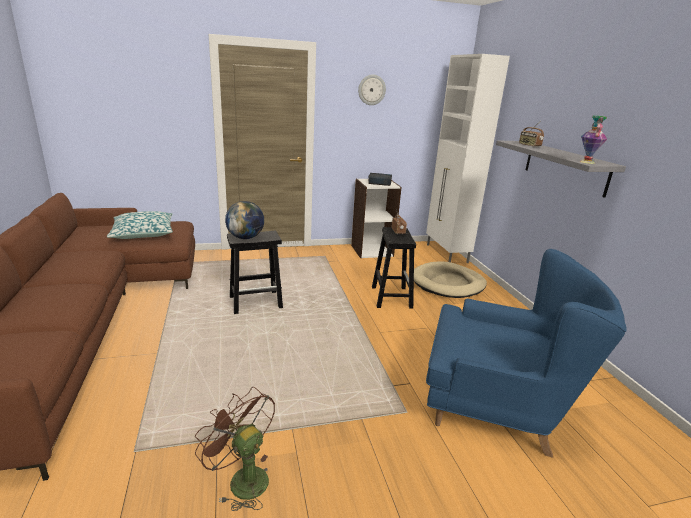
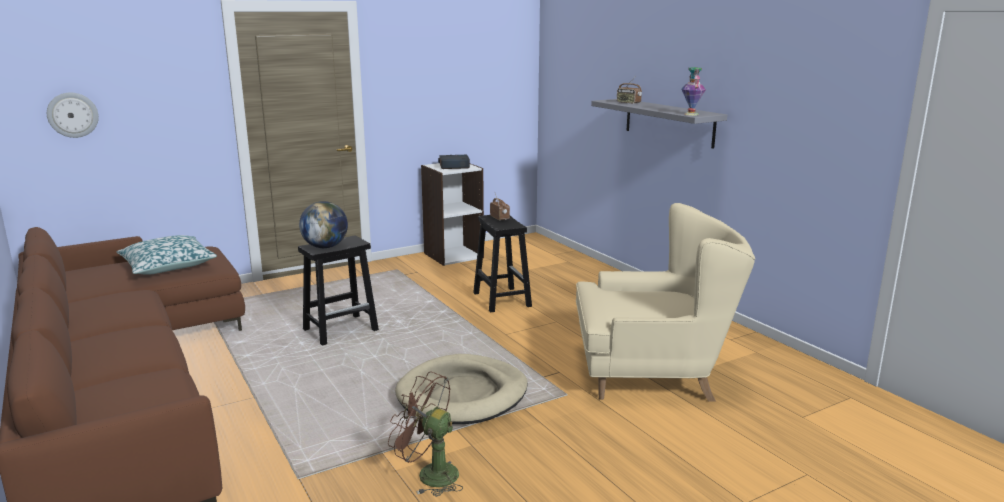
camera: 15 degrees left, 5 degrees down
(371, 90) = (428, 53): wall clock -> wall clock (72, 115)
(446, 253) = (546, 246): white cabinet -> none
(448, 283) = (560, 276): beige dog bed -> beige dog bed (463, 395)
(496, 404) = (652, 372): blue armchair -> beige armchair

